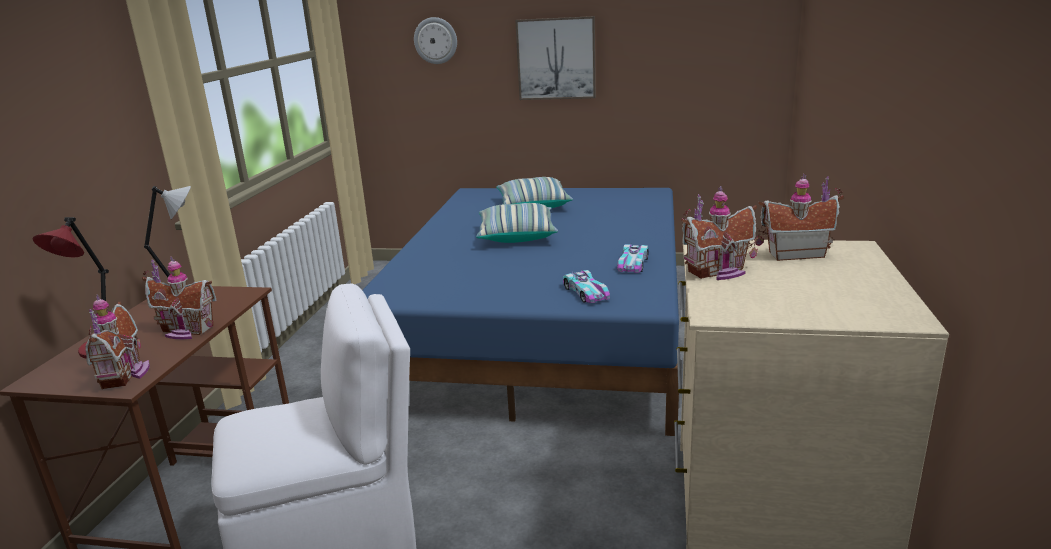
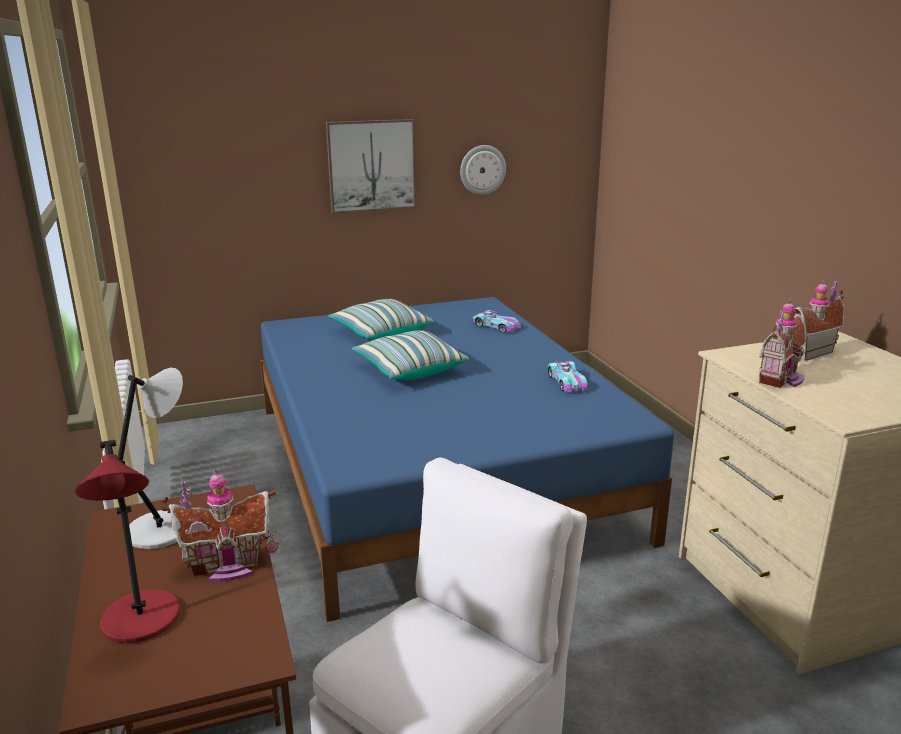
camera: 30 degrees left, 0 degrees up
(127, 373) = (235, 644): toy house -> none
(435, 40) = (225, 146): wall clock -> wall clock (482, 169)
(586, 292) = (564, 420): toy car -> toy car (496, 326)

